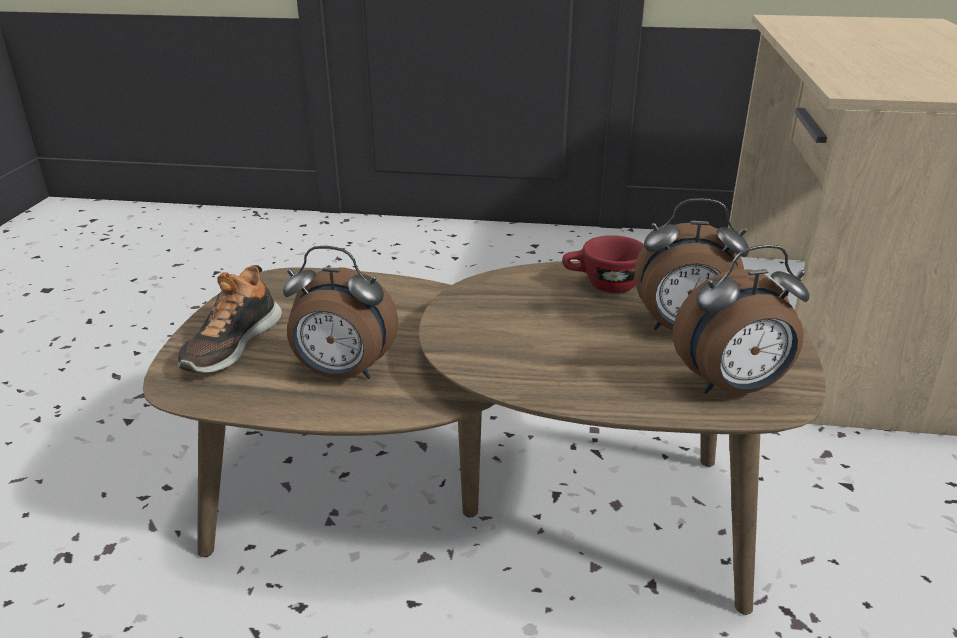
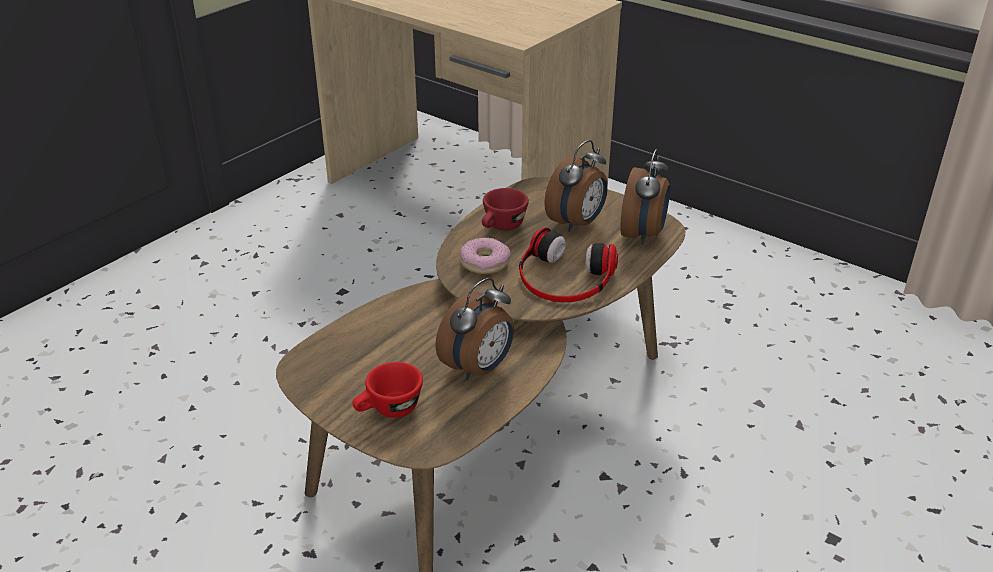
camera: 60 degrees left, 5 degrees up
(231, 344) = (389, 410): shoe -> red cup
(515, 297) = (485, 262): none -> donut
(543, 356) = (564, 278): none -> headphones

